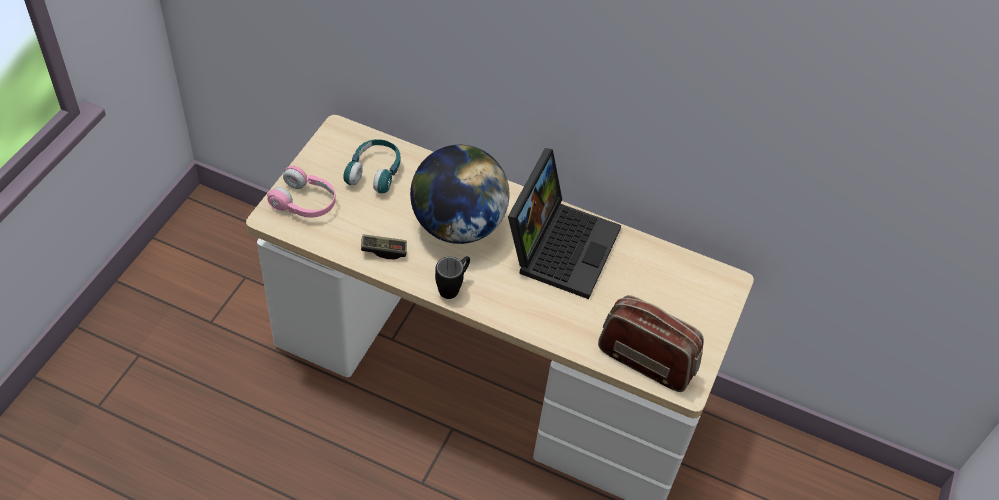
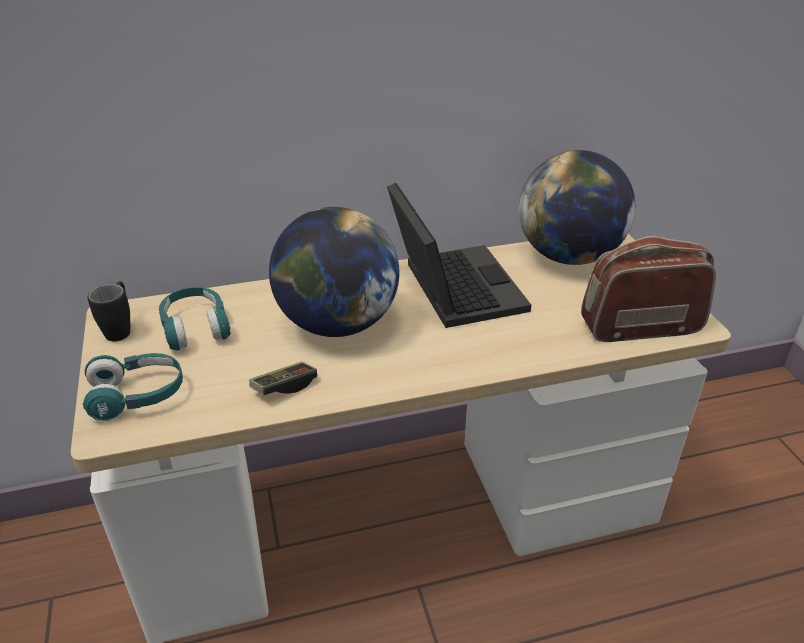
camera: 35 degrees left, 15 degrees down
(305, 203) = (137, 396): pink headphones -> turquoise headphones
(453, 287) = (398, 375): black mug -> black mug (121, 329)
(676, 273) = (568, 256): none -> globe

